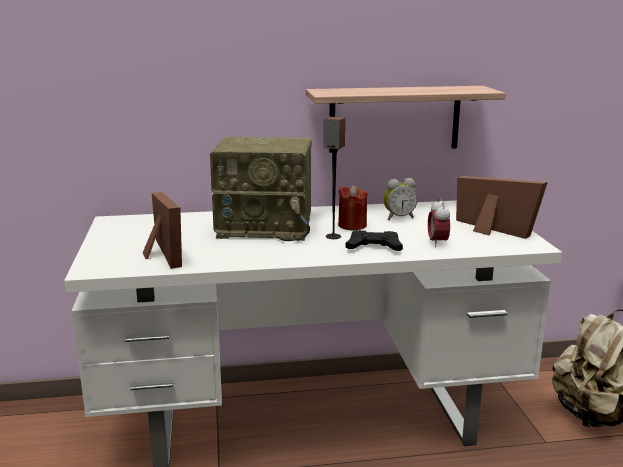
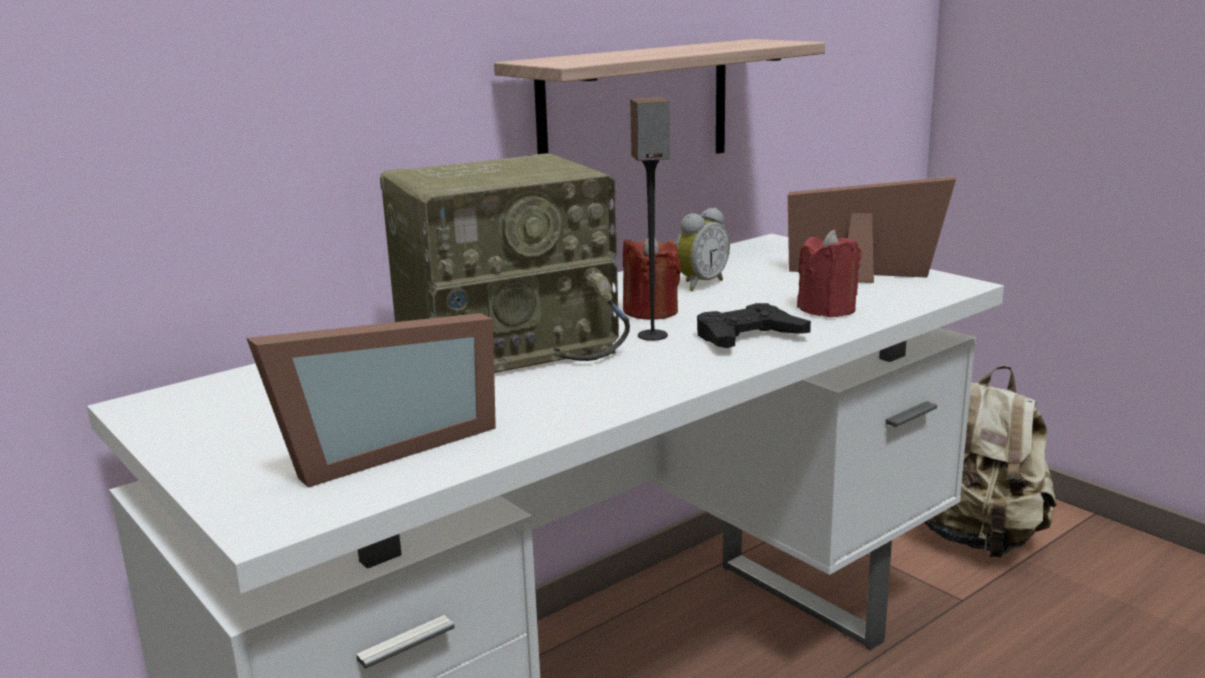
camera: 30 degrees left, 0 degrees up
(159, 255) = (380, 448): picture frame -> picture frame turned 105 degrees clockwise
(437, 243) = (827, 309): alarm clock -> red candle

